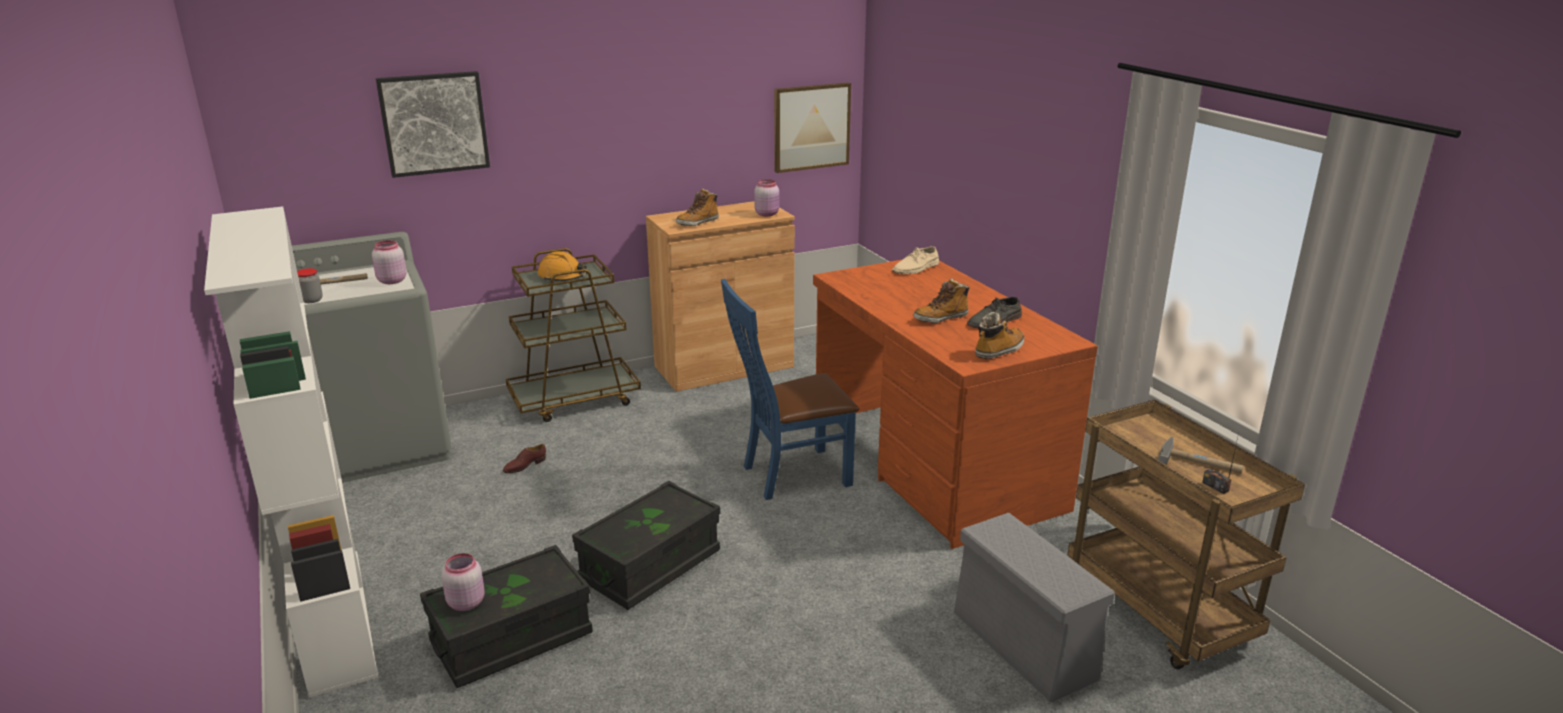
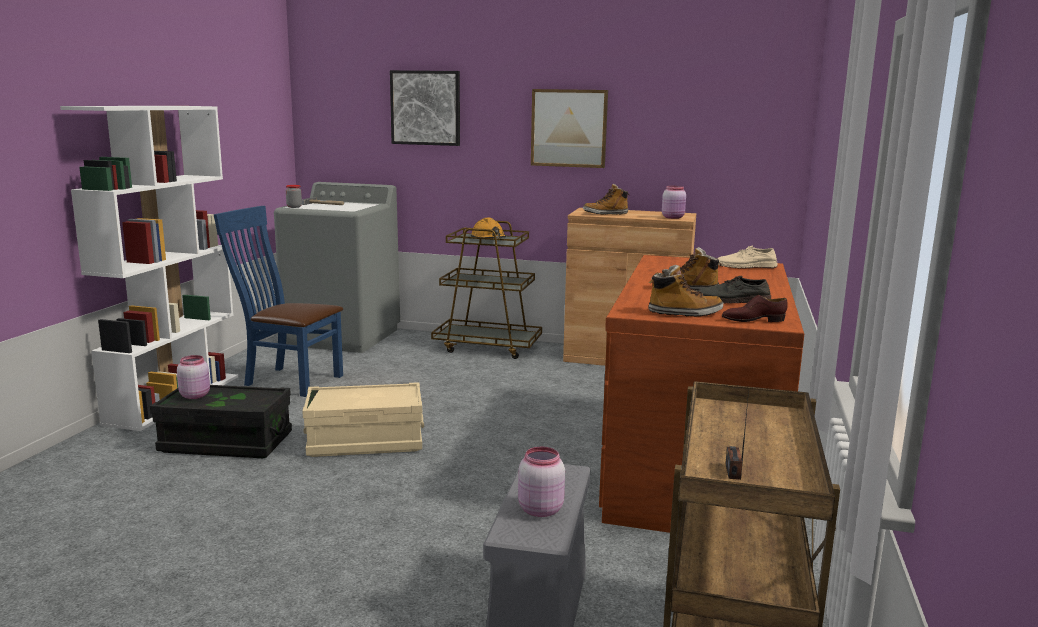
camera: 40 degrees right, 10 degrees down
(391, 281) = (351, 207): pink jar -> pink jar (539, 509)
(524, 466) = (395, 368): brown shoe -> brown shoe (753, 320)
(650, 566) = (365, 441): black storage box -> beige storage box
(789, 475) = (555, 430): blue chair -> blue chair (288, 380)
(811, 127) = (751, 150): picture -> picture (569, 128)
(1200, 462) = (765, 452): hammer -> none

